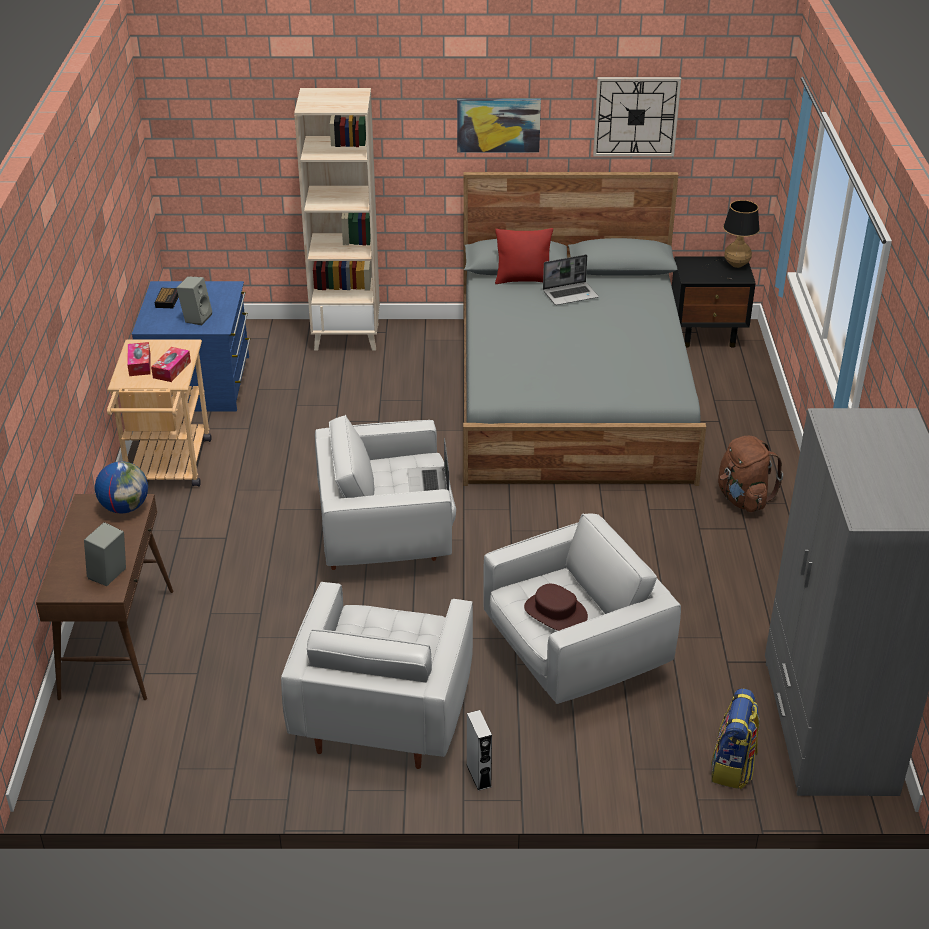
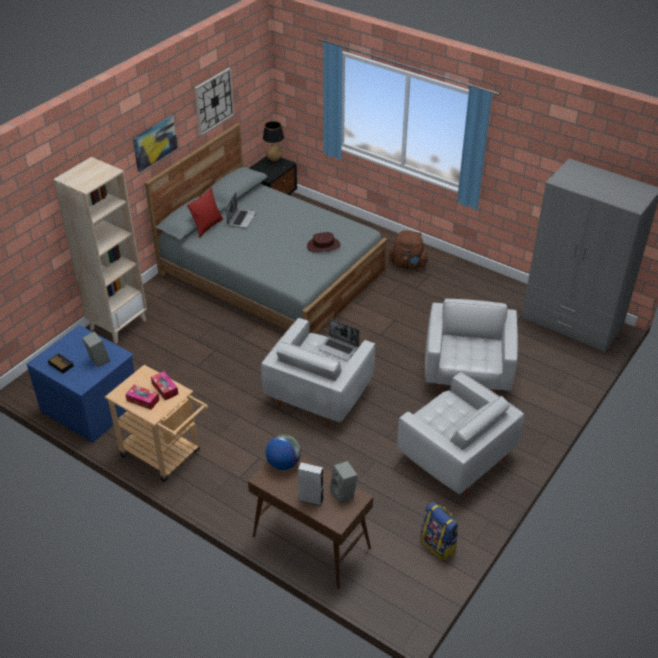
camera: 55 degrees left, 5 degrees up
(478, 775) = (523, 443): grey speaker -> grey speaker (311, 499)
(555, 613) = (475, 353): brown hat -> brown hat (323, 246)
(732, 767) = (575, 361): backpack -> backpack (439, 545)

